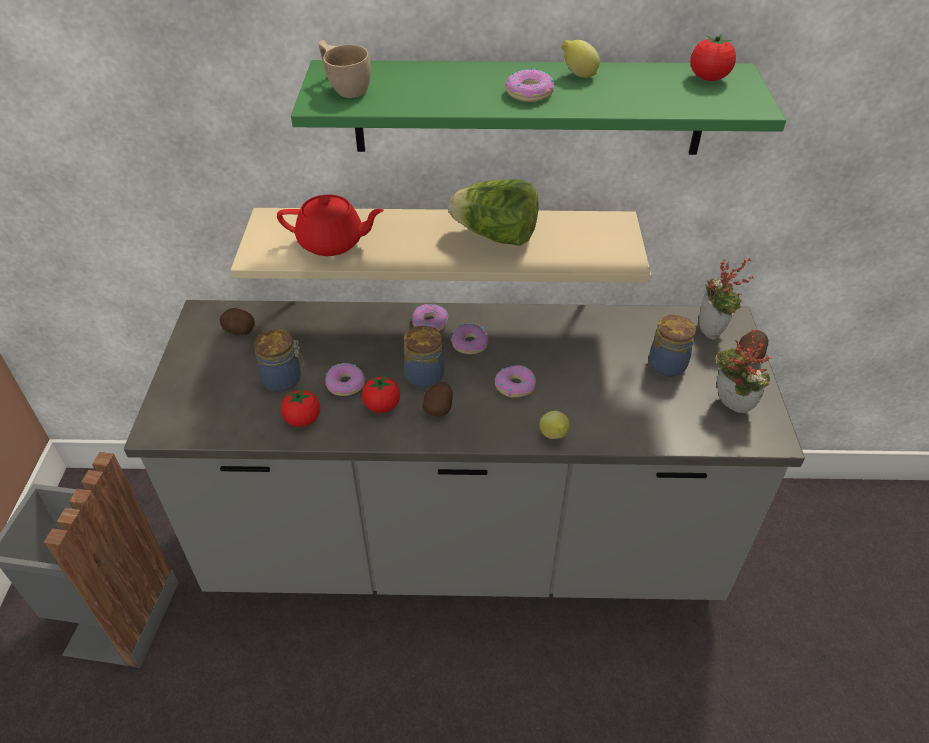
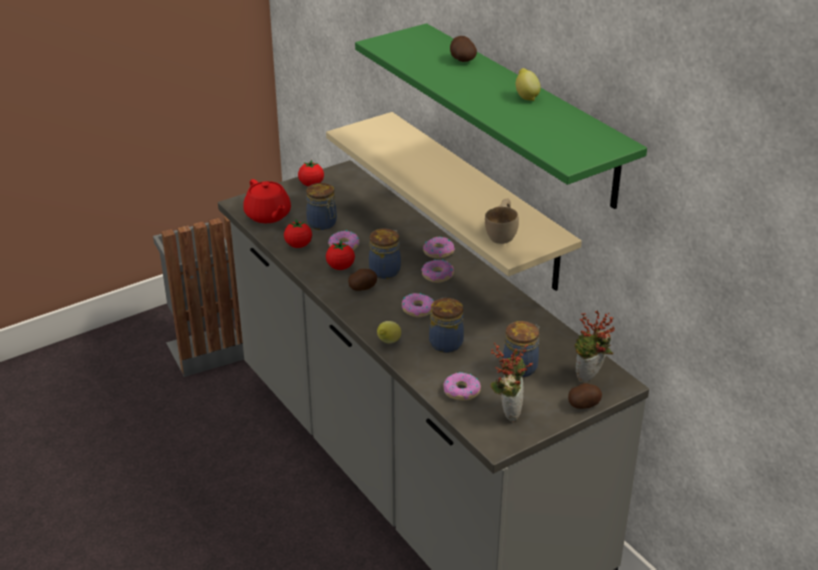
camera: 55 degrees right, 10 degrees down
(239, 331) = (345, 190): potato -> potato (461, 60)
(332, 243) = (390, 149): red teapot -> red teapot (268, 216)
(345, 87) = (406, 42): beige cup -> beige cup (503, 234)
(496, 236) = (472, 198): lettuce -> none
(529, 93) = (477, 90): donut -> donut (461, 391)
(588, 394) = (445, 342): none -> jar
(708, 78) = (591, 137): tomato -> tomato (311, 184)

